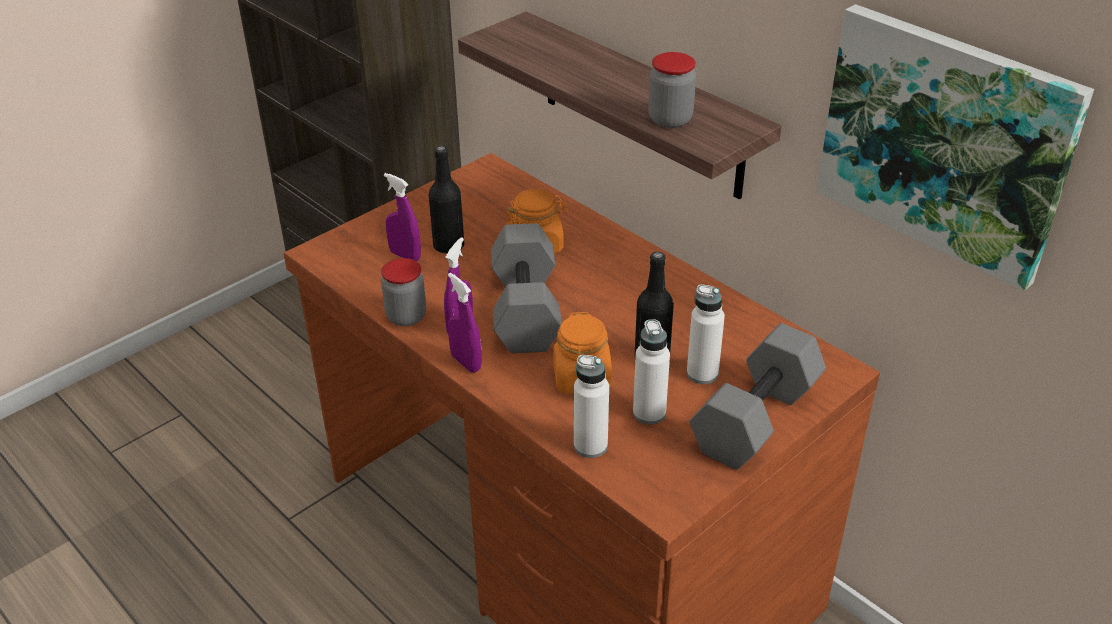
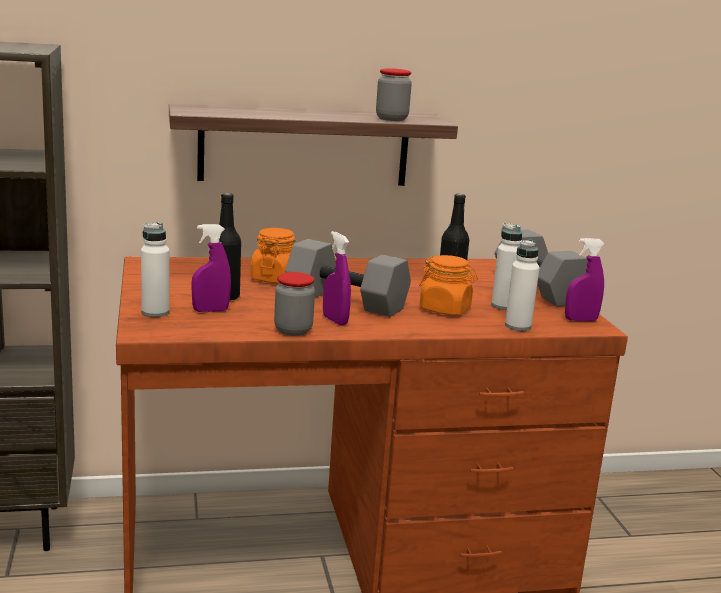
camera: 60 degrees left, 20 degrees down
(466, 363) = (380, 330): purple spray bottle -> purple spray bottle (580, 320)
(702, 373) = (481, 286): white bottle -> white bottle (155, 312)
(945, 142) = (552, 82): picture -> none

